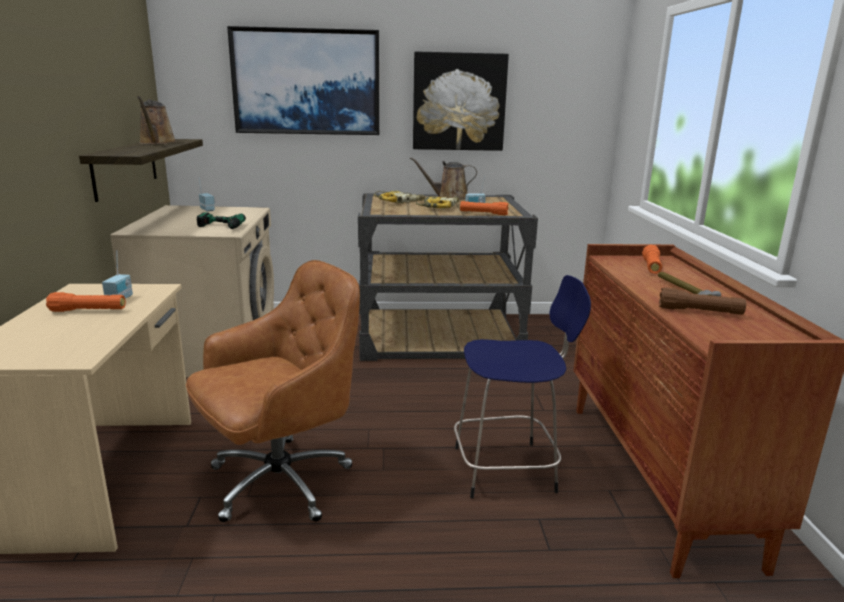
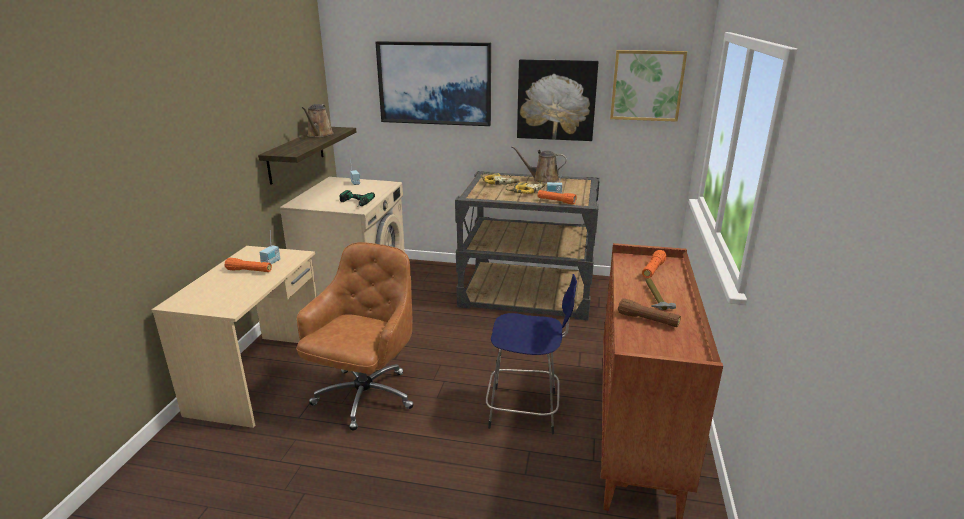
camera: 15 degrees right, 5 degrees up
(281, 481) = (366, 396): brown office chair -> brown office chair turned 45 degrees counterclockwise
(562, 84) = (647, 85): none -> picture

